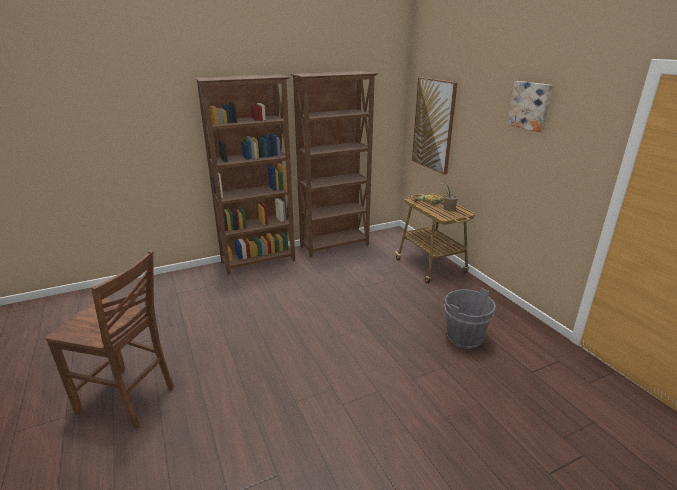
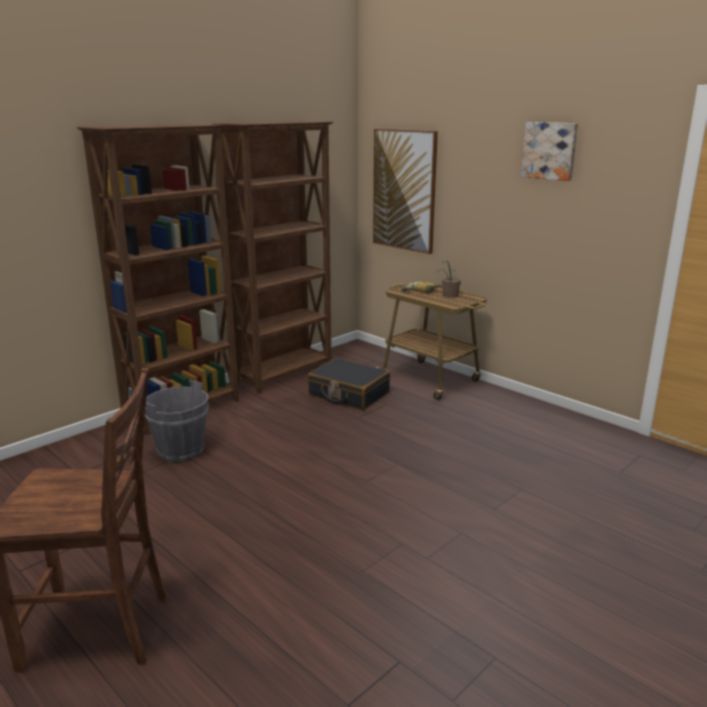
camera: 20 degrees left, 5 degrees down
(367, 268) = (348, 394): none -> black suitcase
(464, 338) = (523, 453): grey bucket -> grey bucket (181, 451)

